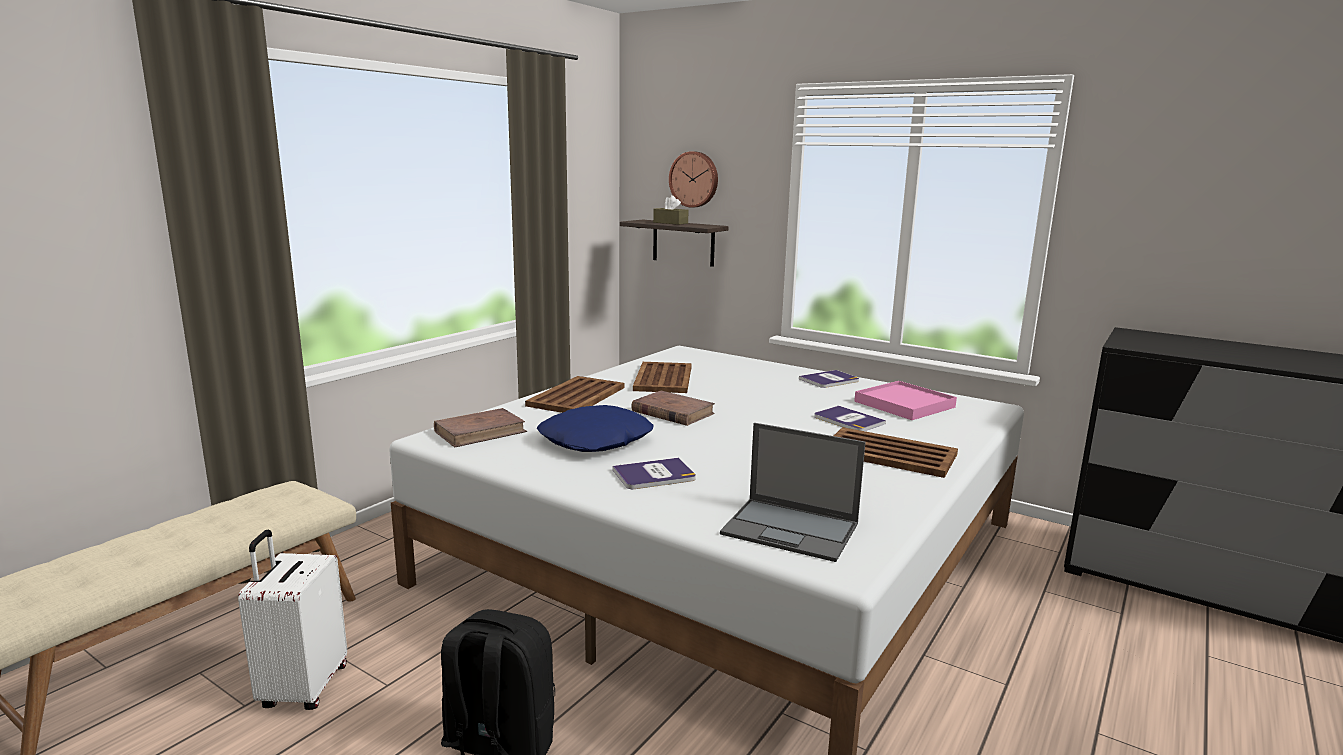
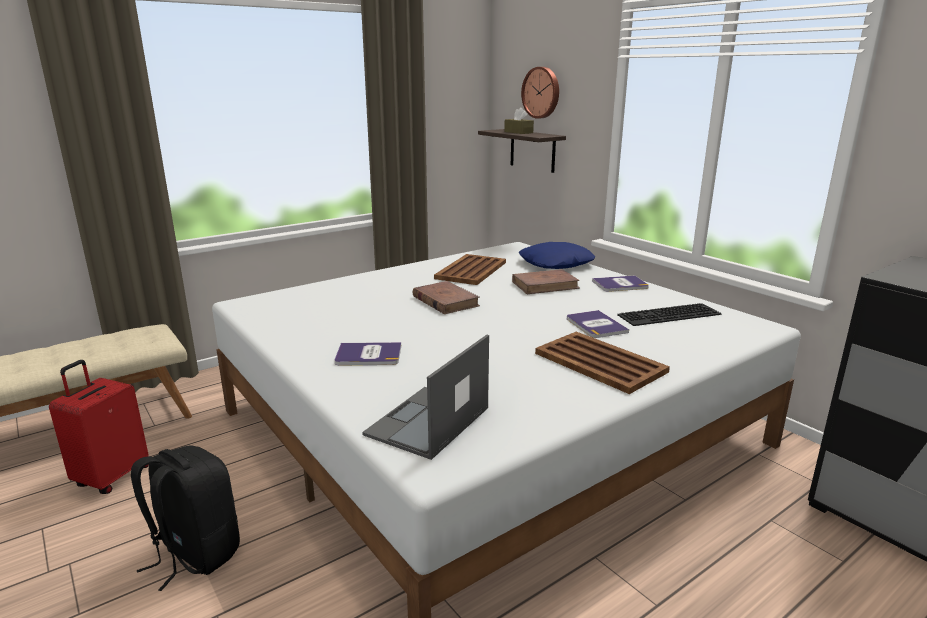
camera: 20 degrees right, 5 degrees up
(302, 688) = (111, 477): white suitcase -> red suitcase
(480, 432) = (280, 302): brown book -> brown book (545, 285)
(577, 396) = (385, 279): brown tray -> none
(596, 440) = (357, 319): blue pillow -> blue pillow (556, 263)
(792, 529) = (427, 422): laptop -> laptop turned 75 degrees clockwise
(904, 404) = (669, 315): pink tray -> keyboard

